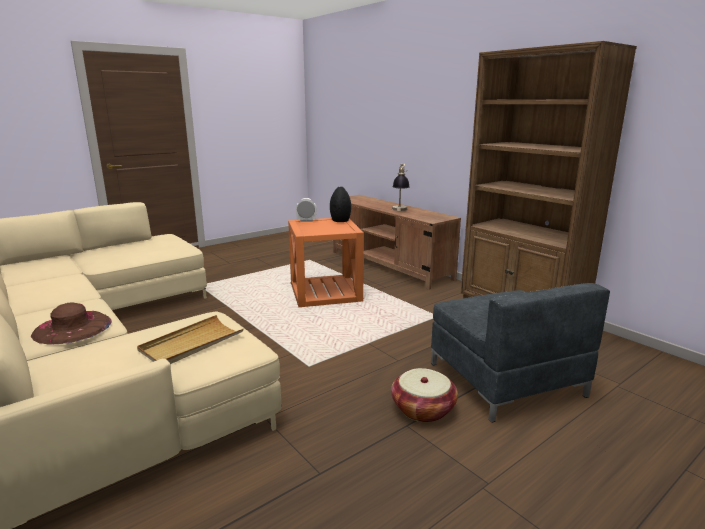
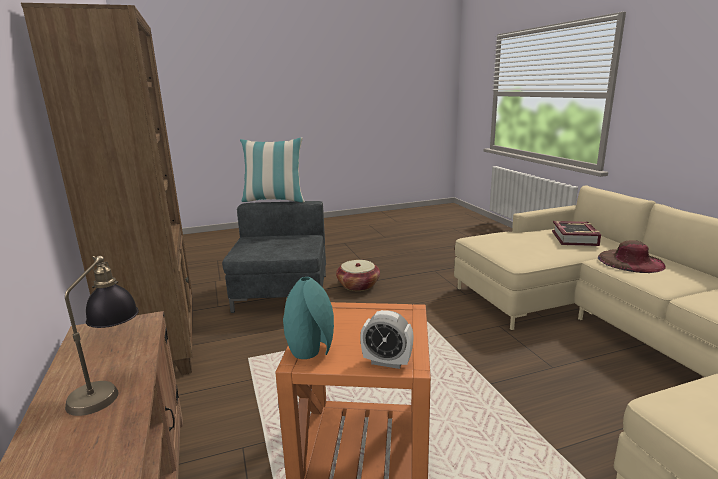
camera: 160 degrees left, 0 degrees up
(89, 365) = (575, 238): none -> book
(191, 344) = (516, 242): beige tray -> none
(340, 220) = (312, 350): black vase -> turquoise vase
(571, 294) = (274, 200): none -> pillow

